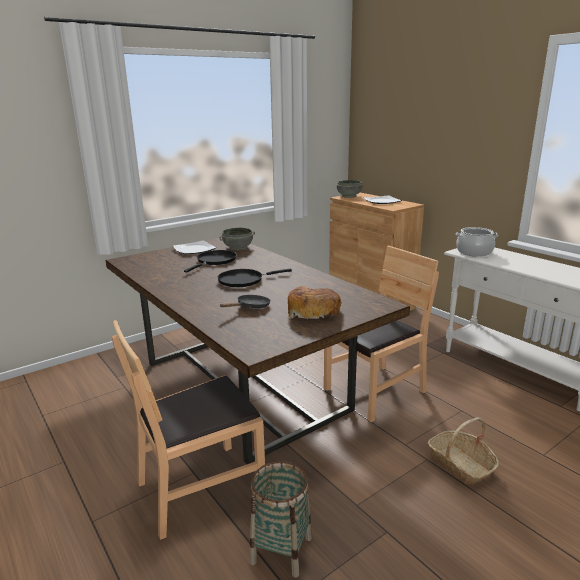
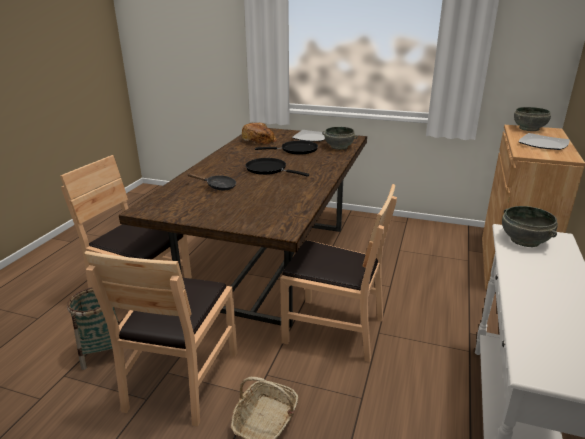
camera: 55 degrees right, 5 degrees up
(312, 312) = (232, 208): bread -> bread (259, 140)
(374, 498) = (181, 379): none -> brown chair
(474, 252) = (525, 240): cooking pot -> grey bowl

